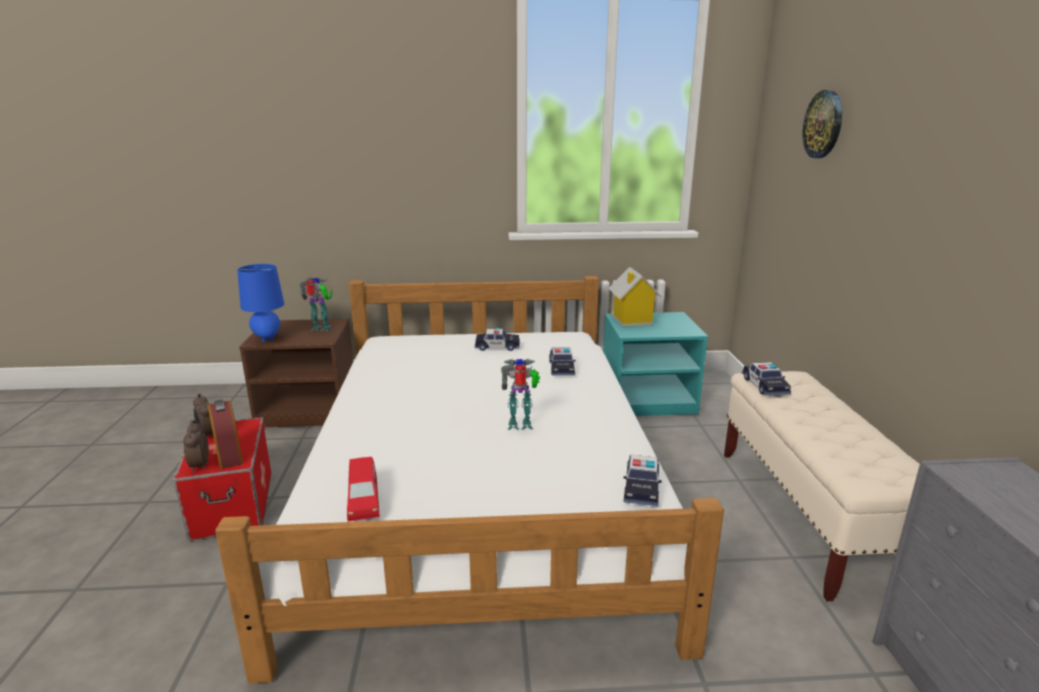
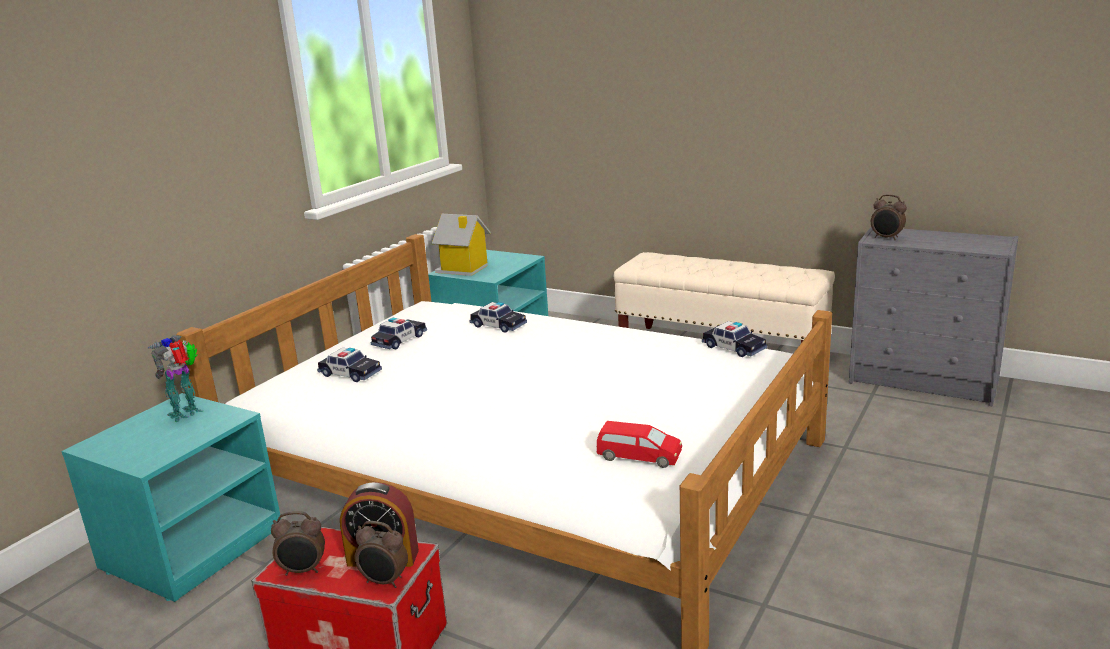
camera: 55 degrees left, 0 degrees up
(268, 339) = (154, 454): blue table lamp -> none
(309, 409) = (193, 547): brown nightstand -> turquoise nightstand
(521, 426) = (588, 366): toy robot -> none
(764, 386) = (652, 267): toy car -> toy car (350, 373)
(823, 124) = (589, 38): wall clock -> none
(978, 479) = (886, 238): none -> alarm clock

